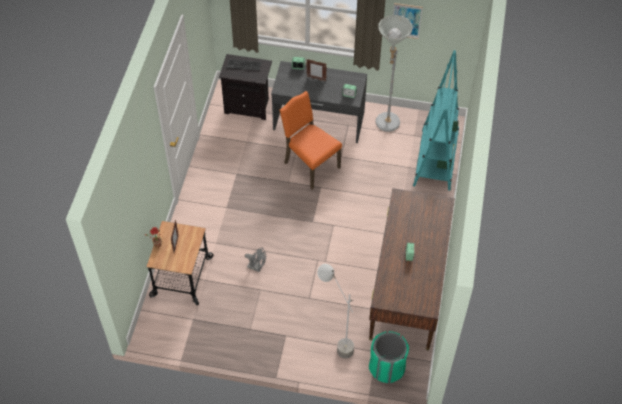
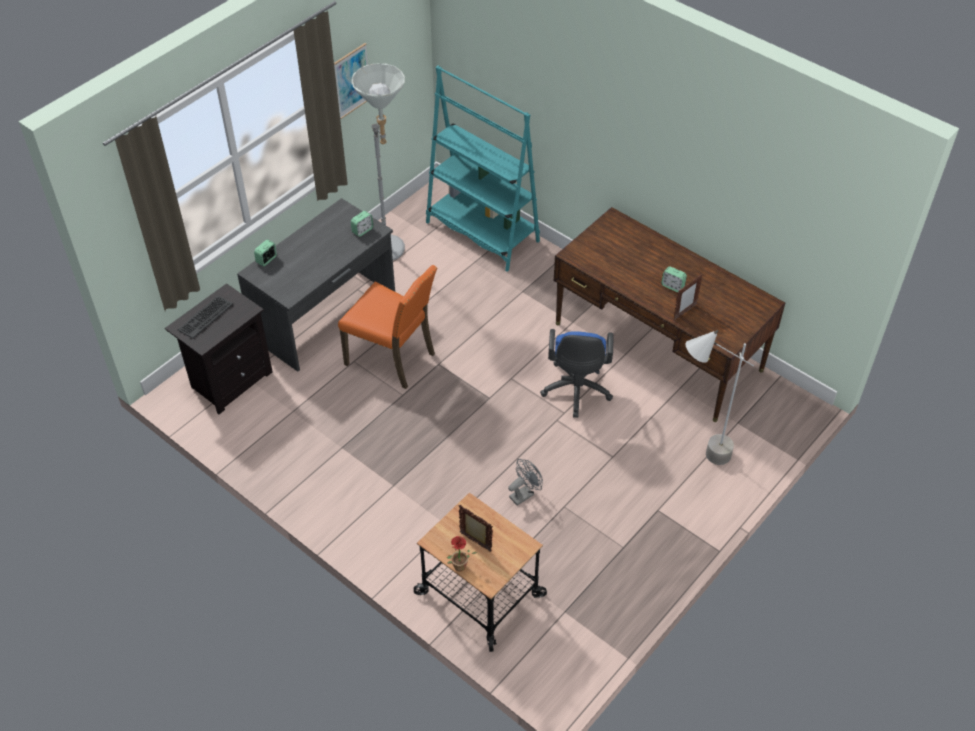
camera: 60 degrees left, 5 degrees down
(310, 165) = (393, 358): orange chair -> orange chair turned 135 degrees counterclockwise
(316, 79) = (304, 250): picture frame -> picture frame (684, 312)
(344, 260) = (576, 392): none -> blue office chair
(386, 368) = (767, 423): green trash can -> none

